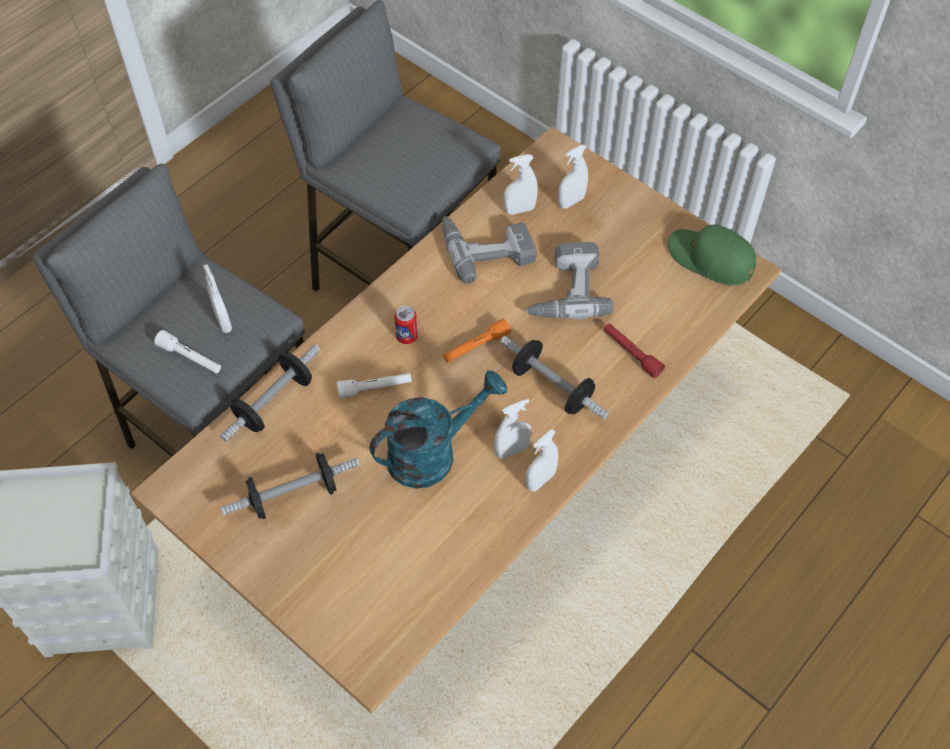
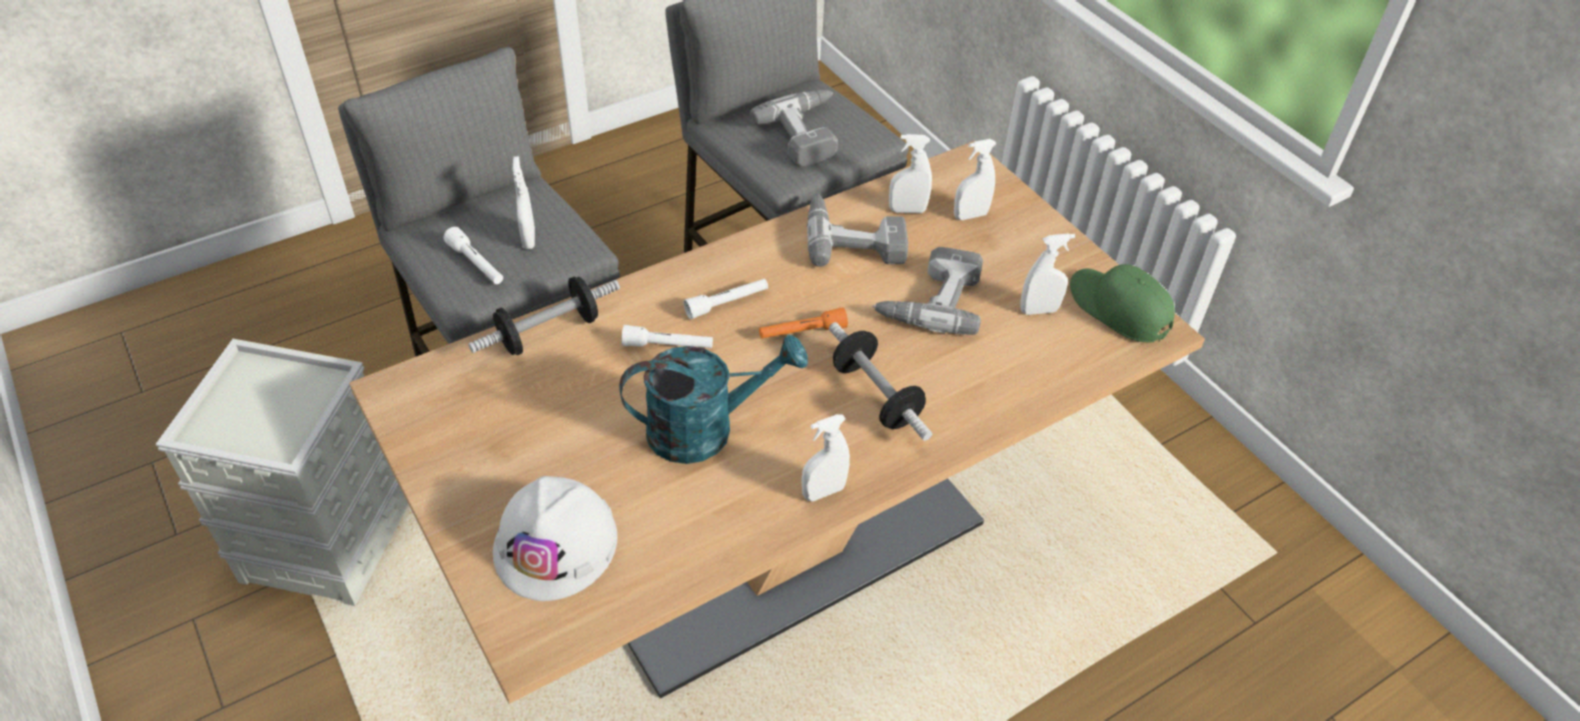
camera: 15 degrees right, 10 degrees down
(293, 495) = (526, 432): dumbbell -> none
(357, 581) = (556, 544): none -> white hard hat
(407, 336) = (727, 303): can -> white flashlight
(416, 156) = (809, 133): none -> power drill
(512, 450) = (801, 450): white spray bottle -> white spray bottle (1039, 310)
(631, 353) = (986, 383): red flashlight -> none

